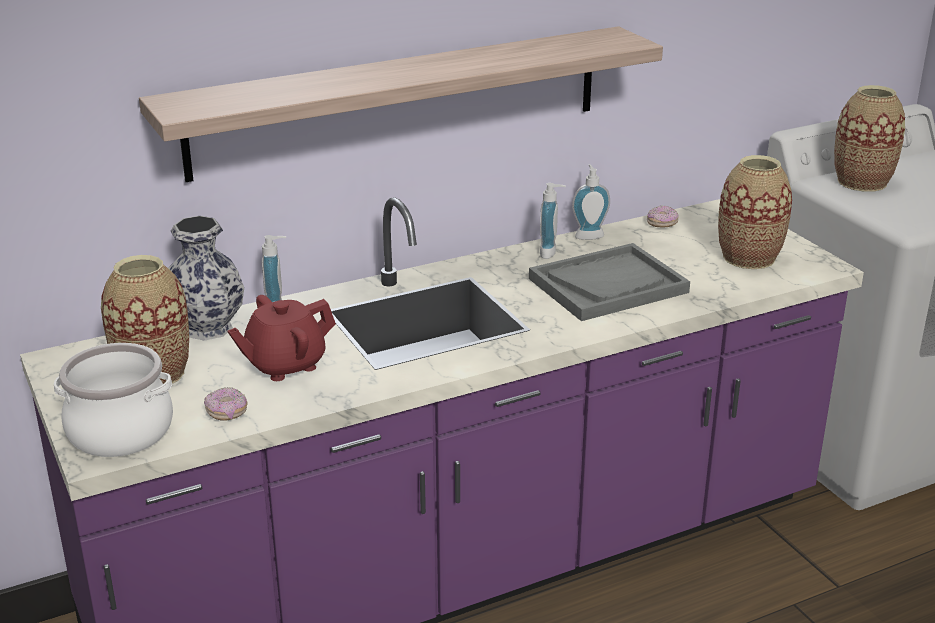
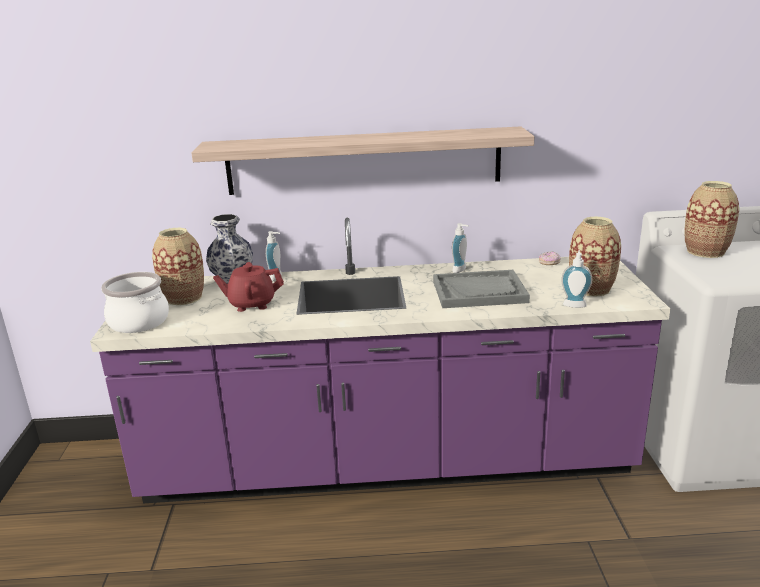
camera: 25 degrees right, 5 degrees down
(227, 412) = (198, 322): donut -> none
(588, 235) = (494, 263): soap dispenser -> soap dispenser (574, 304)

